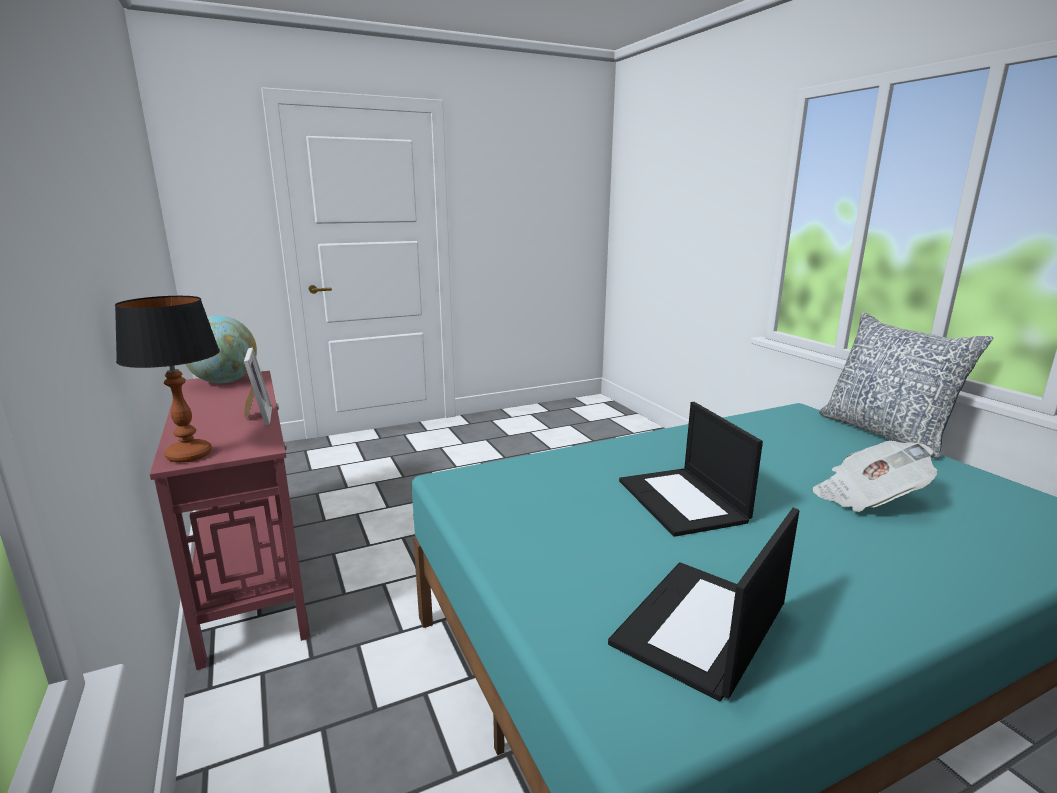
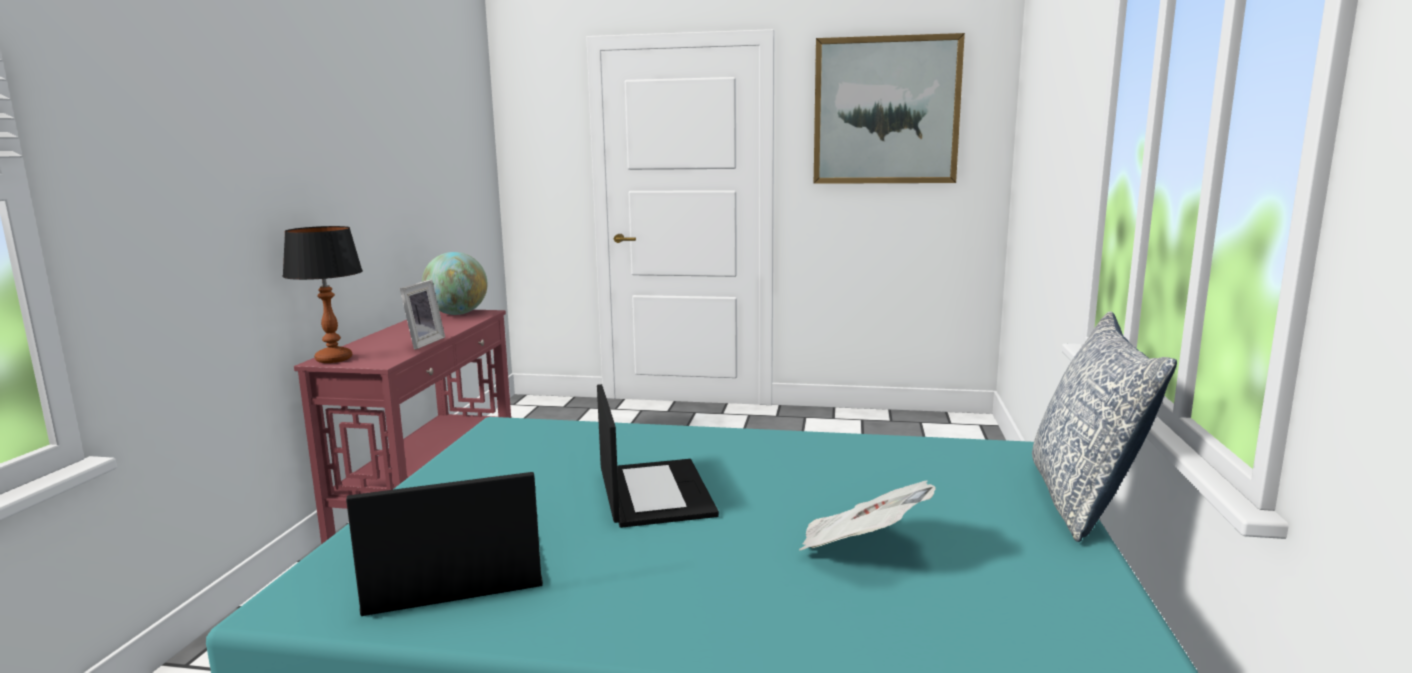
camera: 35 degrees right, 5 degrees down
(529, 175) = (886, 111): none -> picture
(683, 501) = (653, 492): laptop -> laptop turned 150 degrees clockwise

